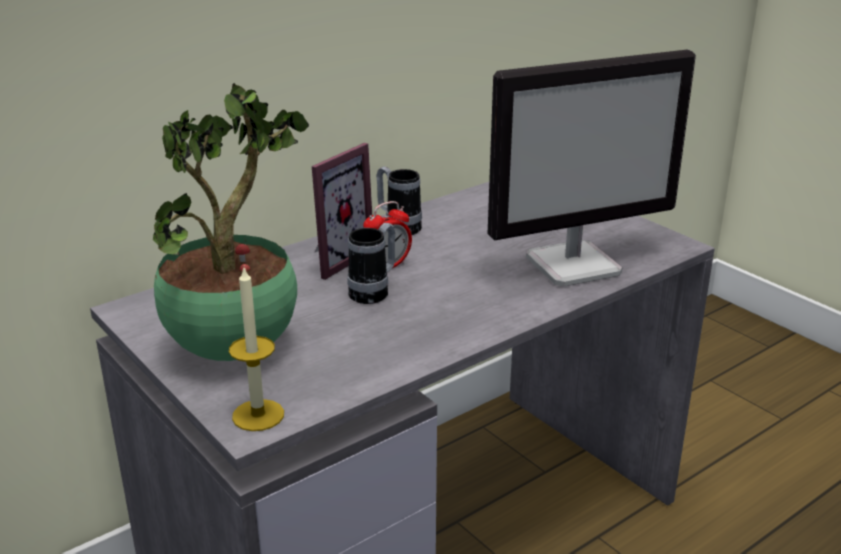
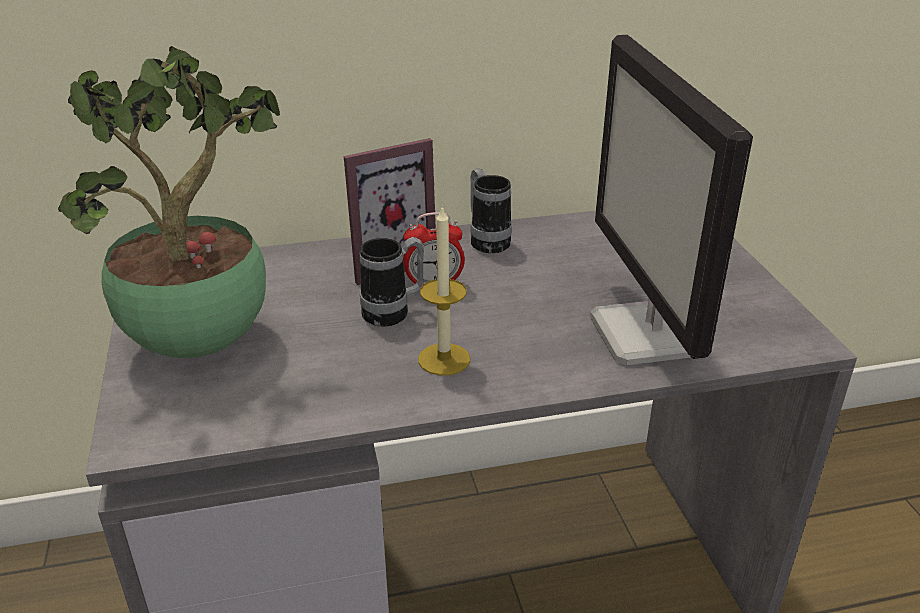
camera: 25 degrees right, 5 degrees up
(258, 415) = (151, 428): candle -> candle (444, 359)
(574, 264) = (649, 335): monitor -> monitor turned 75 degrees clockwise

